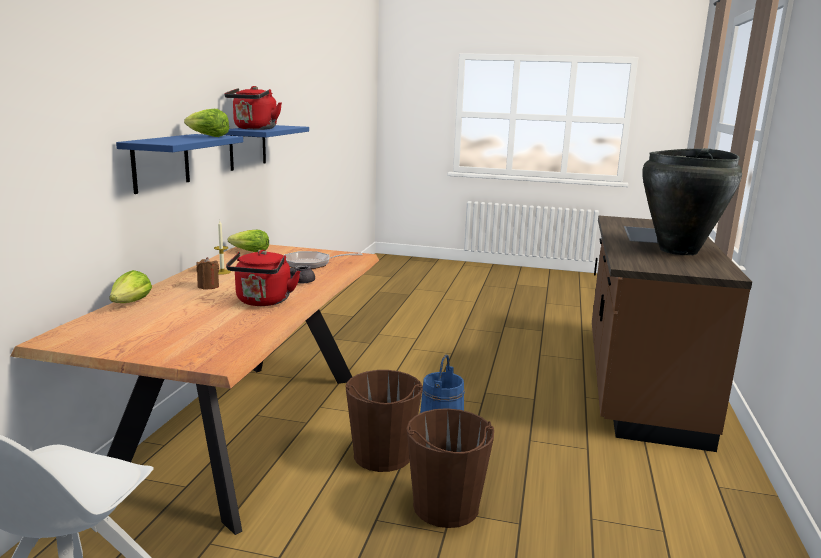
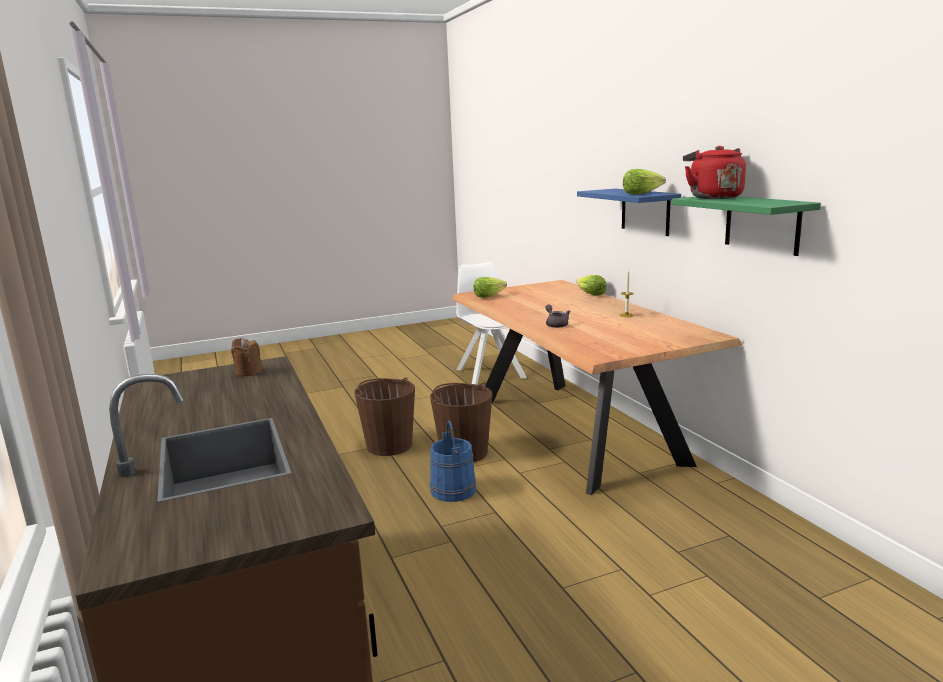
camera: 145 degrees right, 0 degrees up
(208, 286) = (593, 308): brown candle -> brown candle (248, 372)
(247, 147) = (762, 224): blue shelf -> green shelf
(250, 252) = (685, 331): lettuce -> lettuce (488, 296)
(263, 302) = (533, 311): red kettle -> none
(311, 264) = (601, 337): frying pan -> none
(678, 251) = (194, 413): black vase -> none

